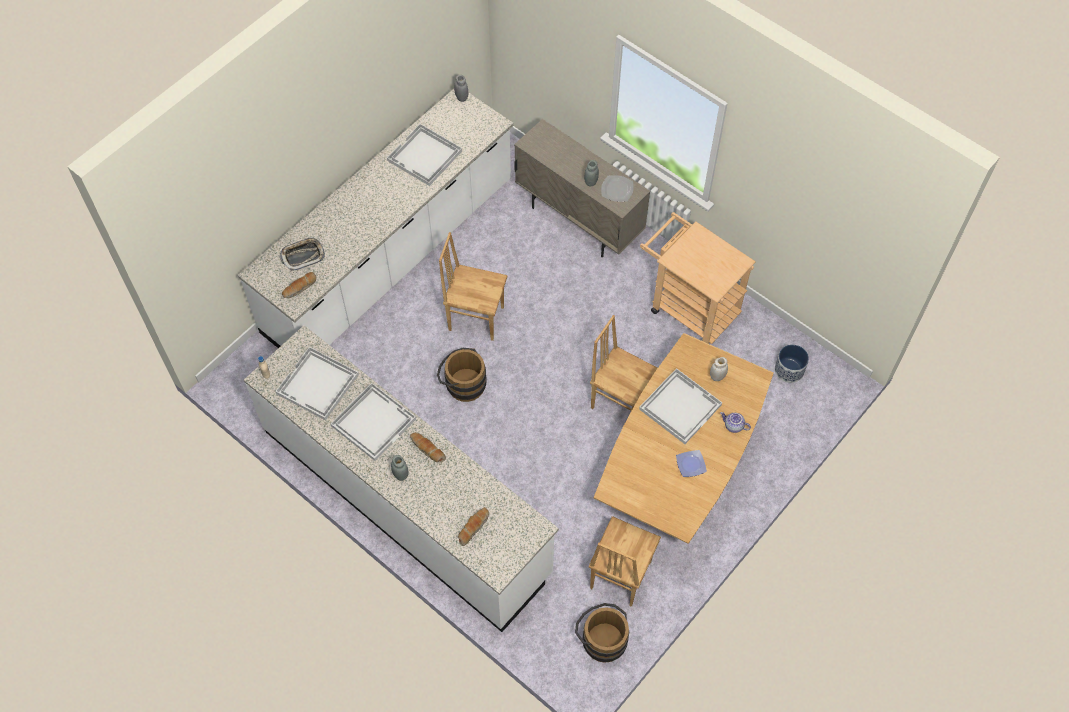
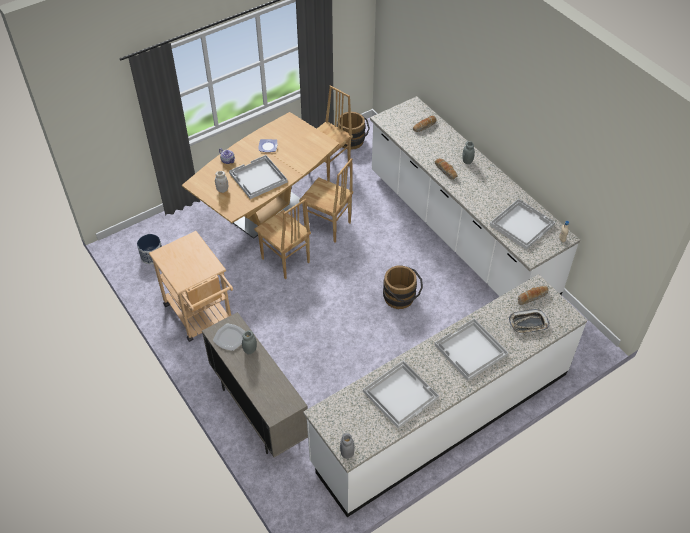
camera: 165 degrees left, 10 degrees down
(373, 421) = (482, 194): white tray -> white tray (470, 351)
(476, 317) = (377, 346): brown chair -> brown chair (327, 226)

